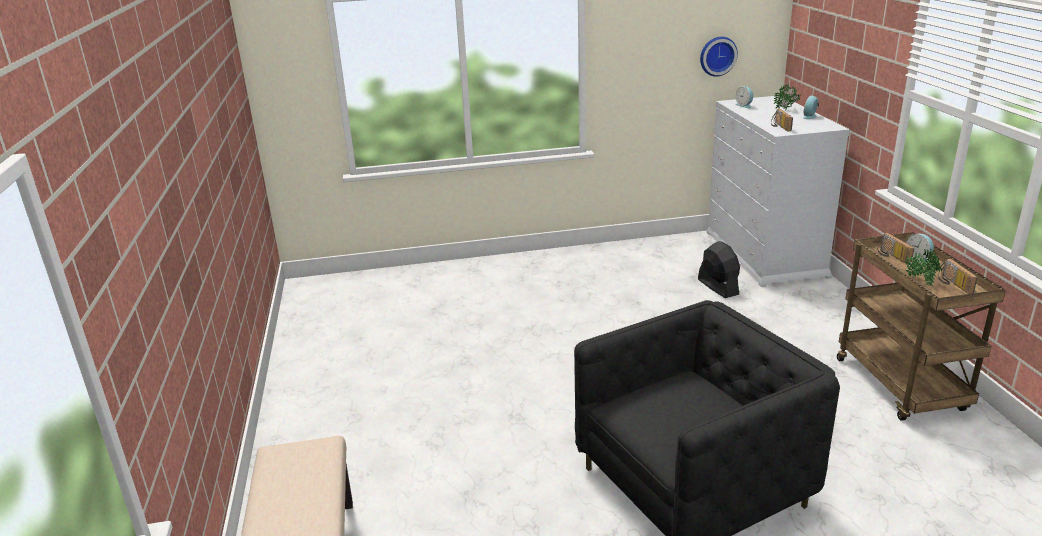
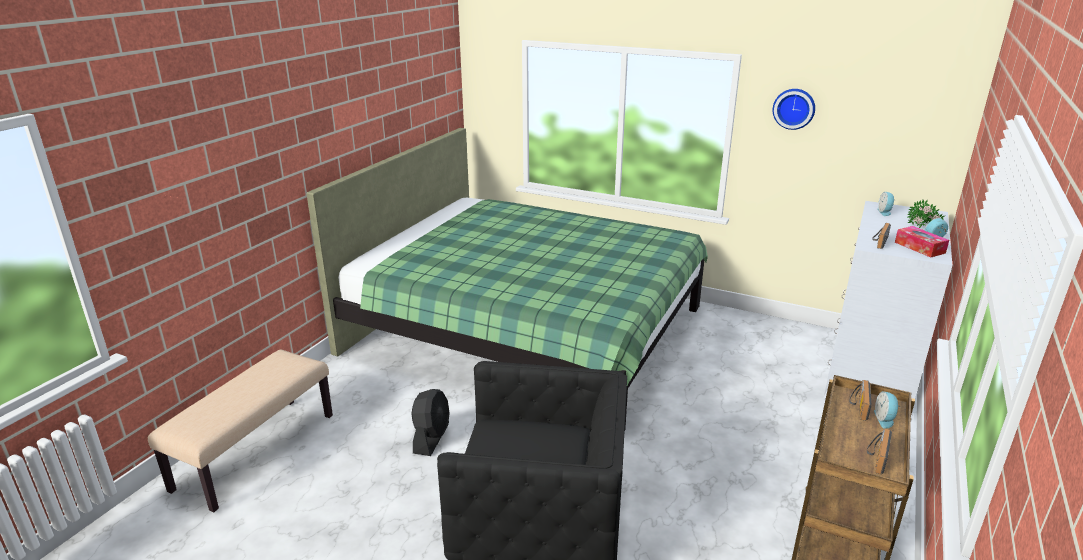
camera: 35 degrees right, 0 degrees up
(452, 329) = (527, 330): none -> green bed
(717, 55) = (877, 154): wall clock -> wall clock (794, 108)
(718, 287) = (780, 383): black fan -> black fan (431, 438)
(811, 123) = (919, 247): none -> tissue box
(920, 281) = (845, 439): potted plant -> none

